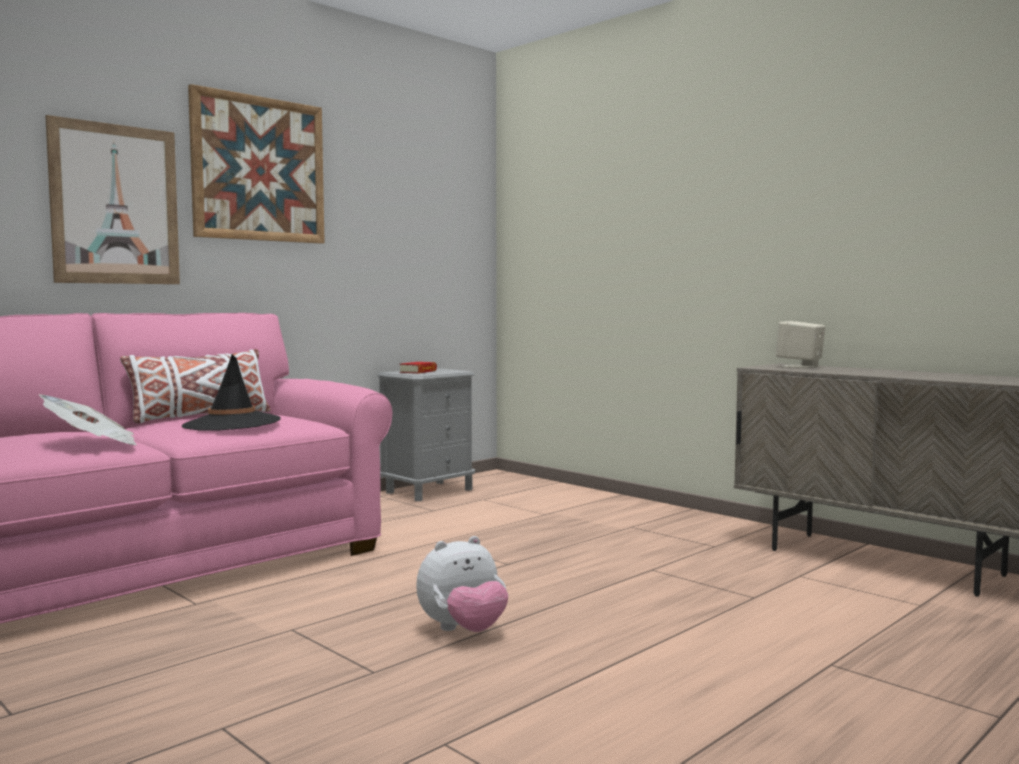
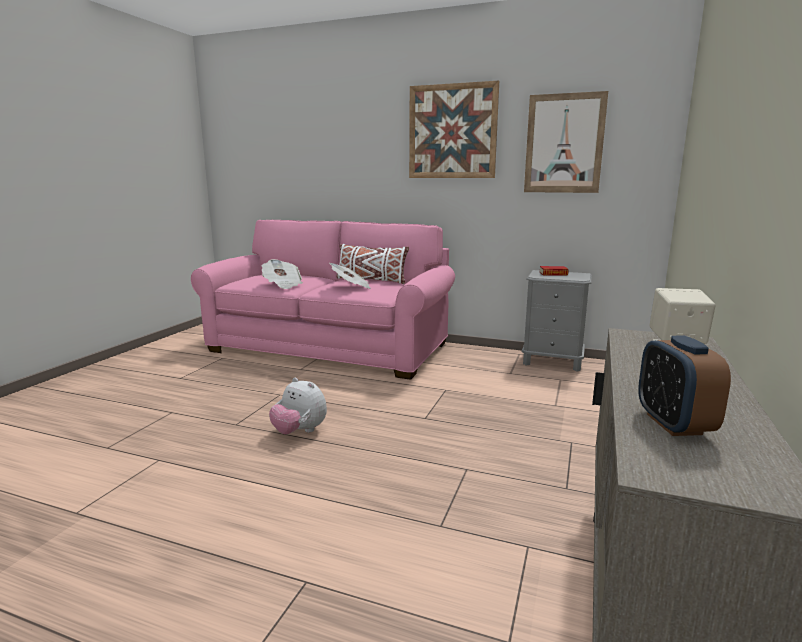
camera: 65 degrees right, 10 degrees up
(115, 204) = (371, 162): picture -> picture (564, 144)
(232, 424) = (351, 287): black hat -> newspaper
(959, 378) = (673, 424): none -> alarm clock

